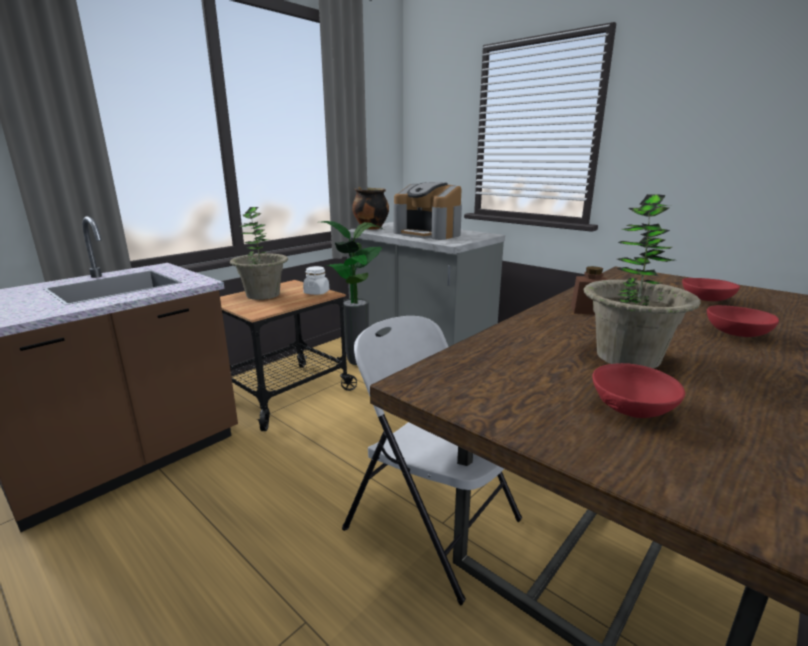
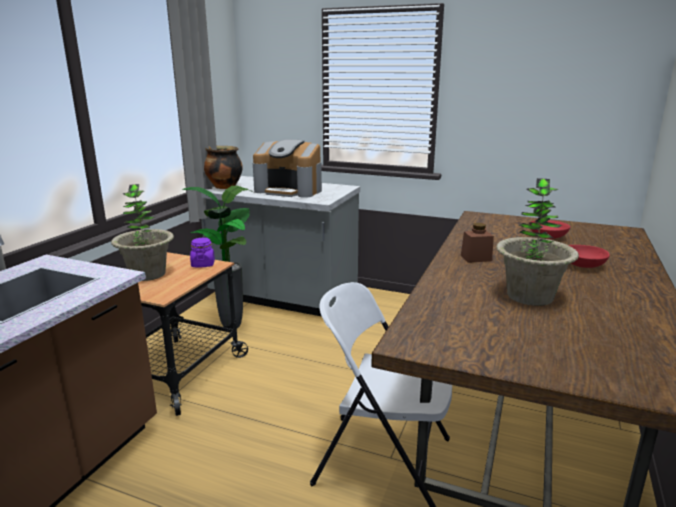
camera: 20 degrees left, 0 degrees up
(316, 292) = (203, 264): white jar -> purple jar
(633, 409) = (559, 336): red bowl -> none

